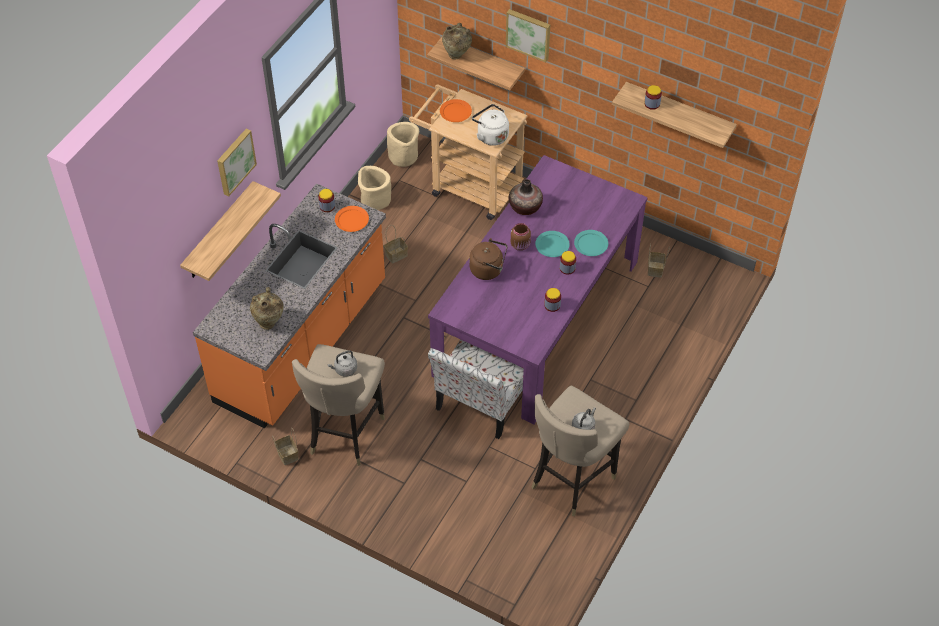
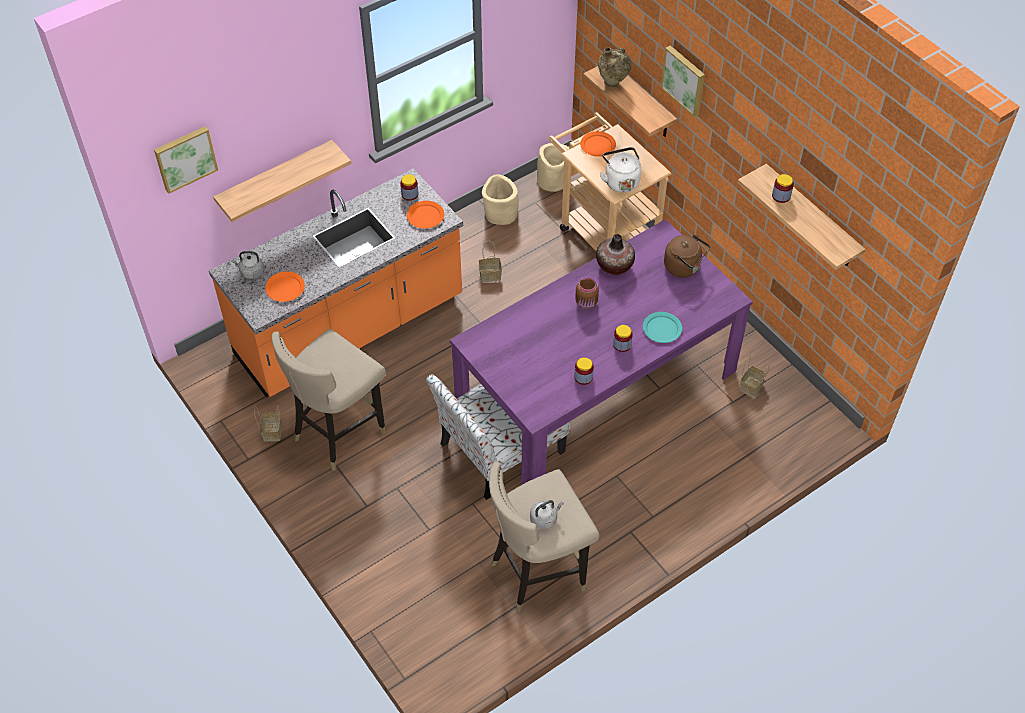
camera: 25 degrees right, 0 degrees up
(234, 161) = (306, 109): picture -> picture (185, 158)
(269, 322) = (285, 288): beige vase -> orange plate
(344, 369) = (338, 363): grey kettle -> grey kettle (250, 272)
(488, 269) = (538, 316): brown kettle -> brown kettle (684, 267)
(552, 245) = (620, 315): turquoise plate -> none

